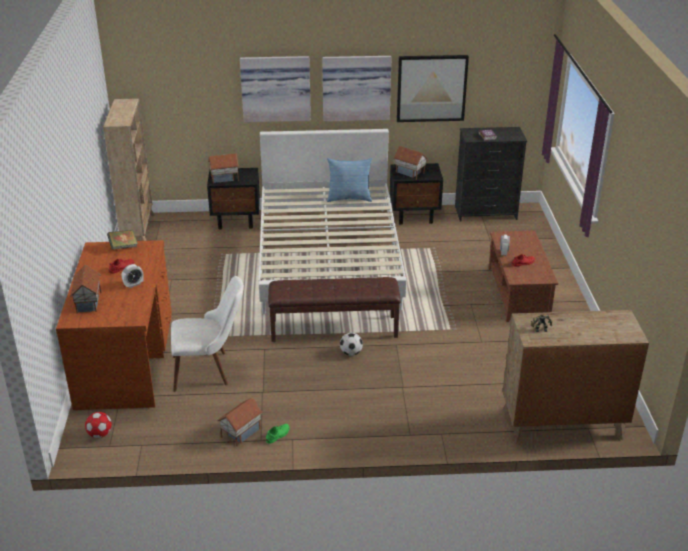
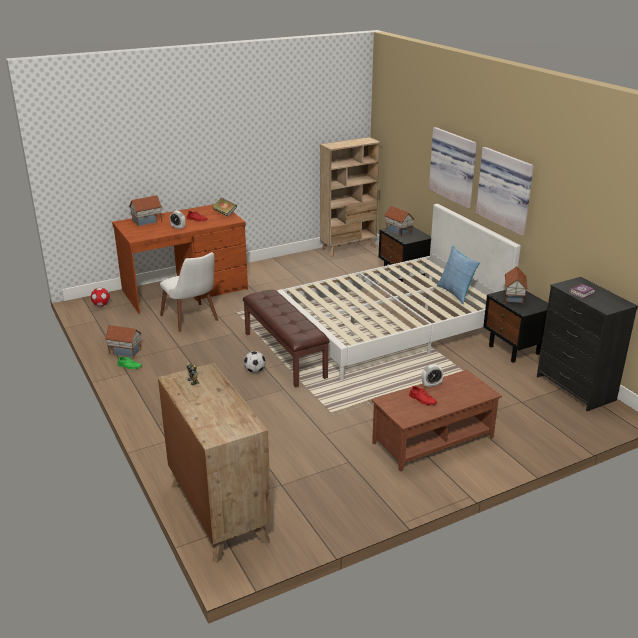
camera: 65 degrees right, 5 degrees down
(431, 88) = (564, 217): picture -> none

